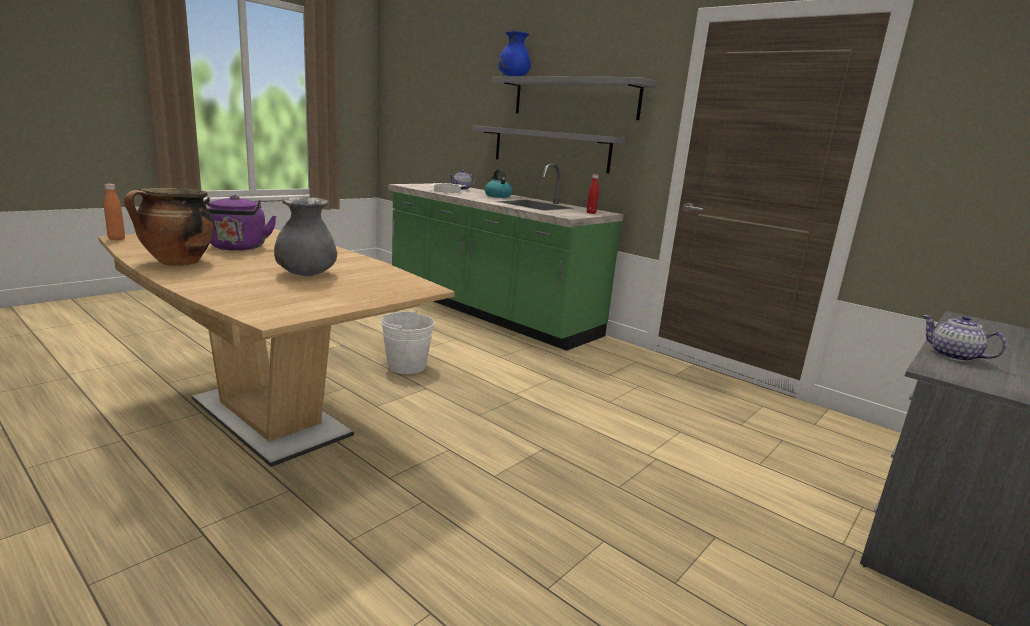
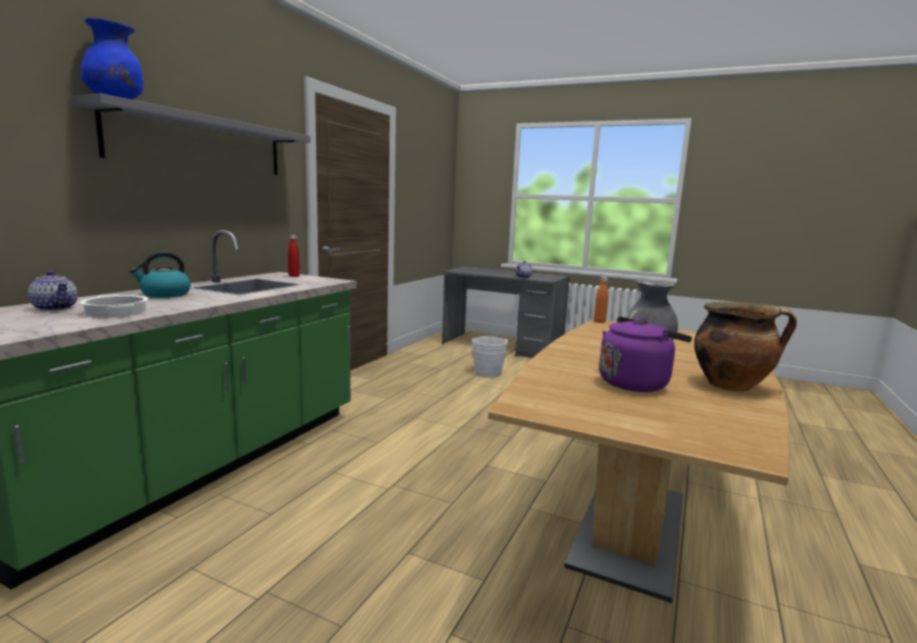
camera: 105 degrees left, 5 degrees down
(116, 239) = (763, 453): orange bottle -> orange bottle (599, 322)
(406, 366) = (444, 485): white bucket -> white bucket (488, 373)
(550, 148) = (176, 211): grey shelf -> none

